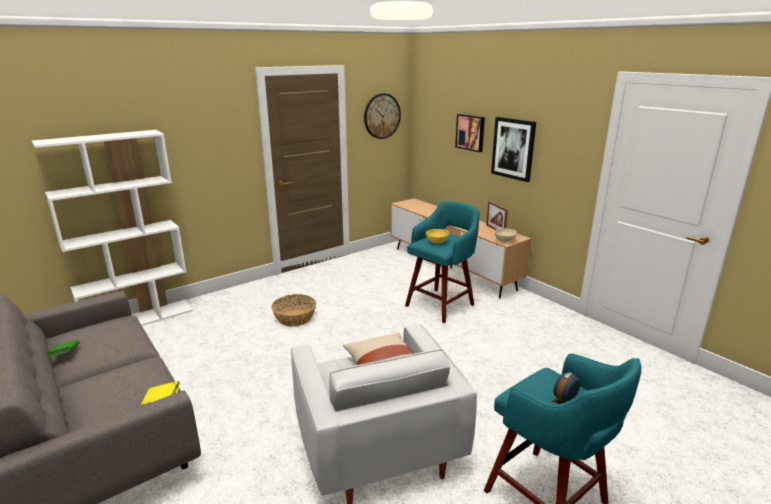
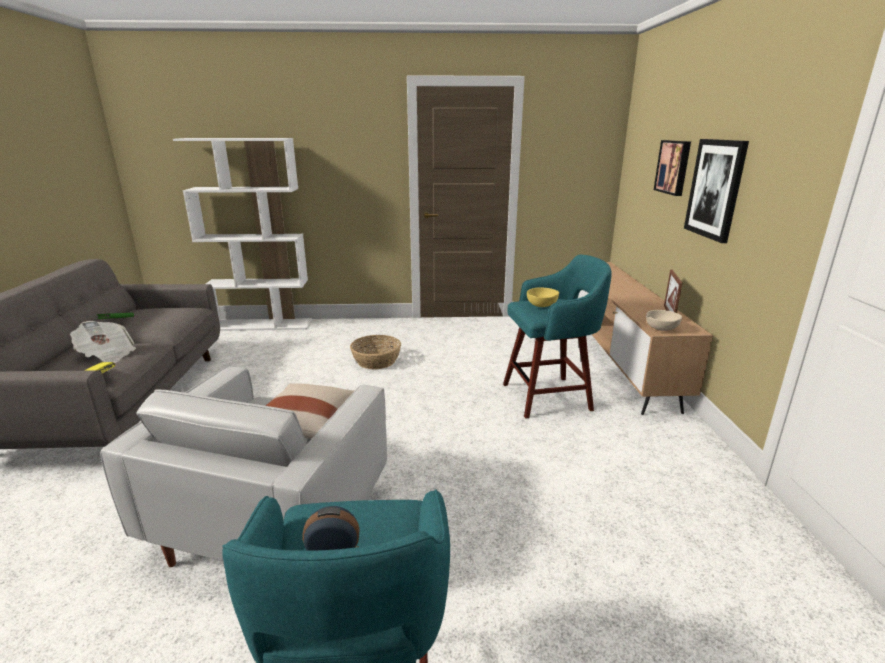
camera: 35 degrees right, 0 degrees up
(124, 383) = (107, 354): none -> newspaper
(382, 116) = (576, 147): wall clock -> none

